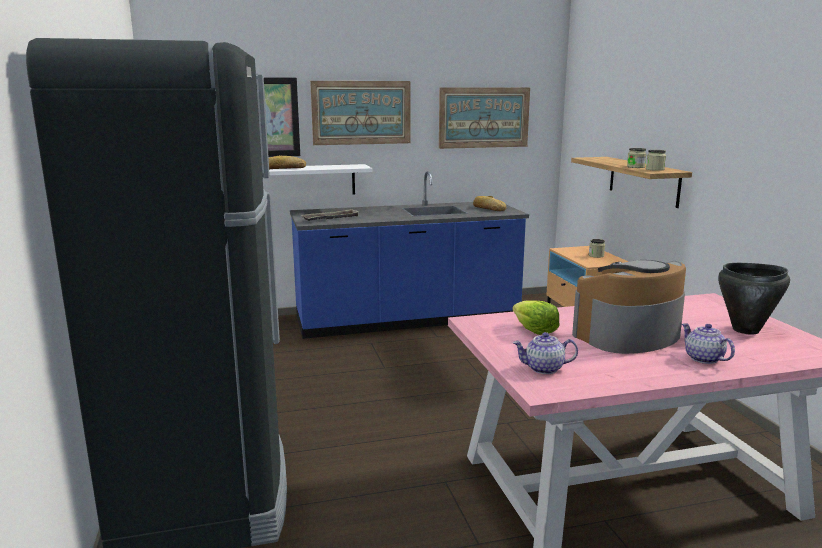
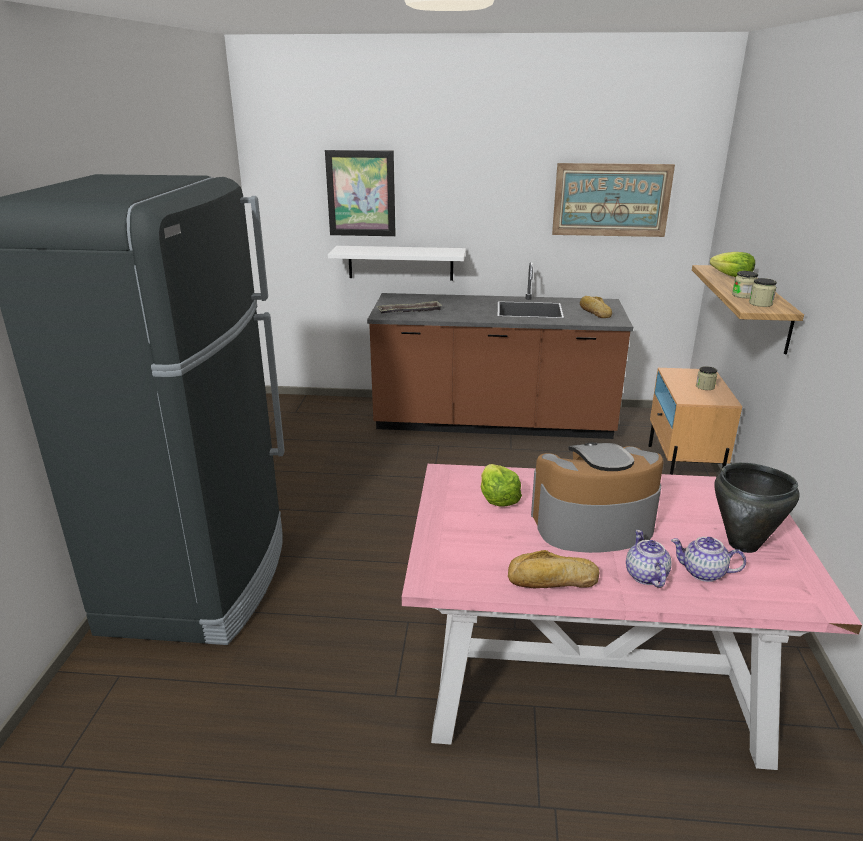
camera: 20 degrees right, 10 degrees up
(285, 168) = (374, 250): bread -> bread (553, 581)
(361, 112) = (464, 191): picture -> none
(407, 320) = (493, 422): blue counter -> brown counter
(543, 369) = (458, 552): teapot -> teapot (703, 573)
(610, 160) = (731, 276): none -> lettuce

